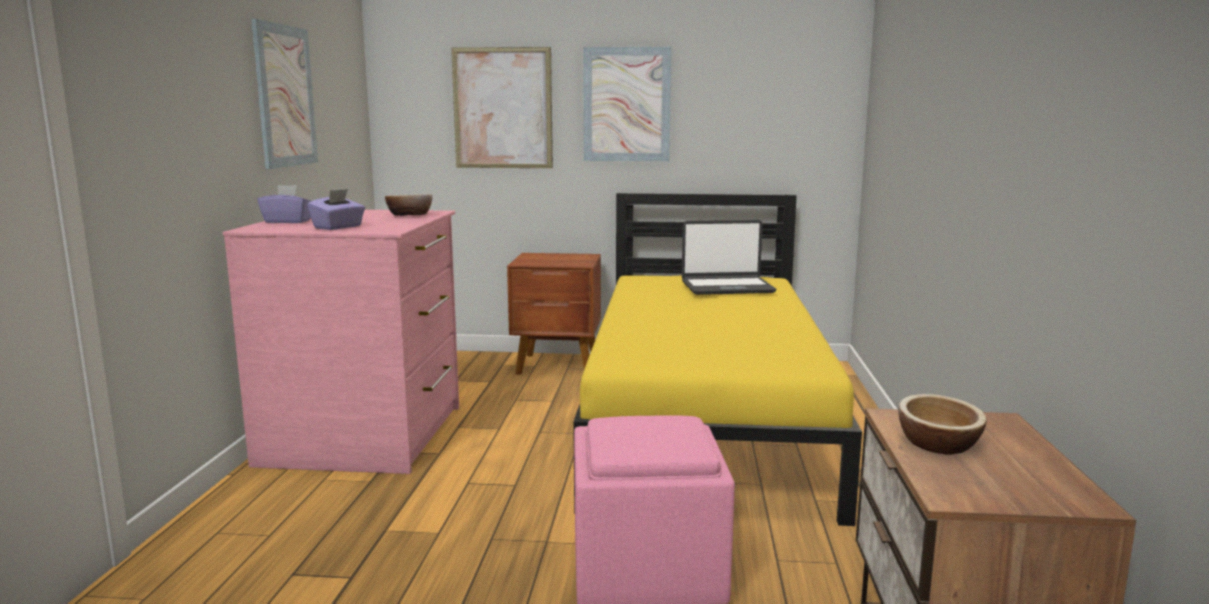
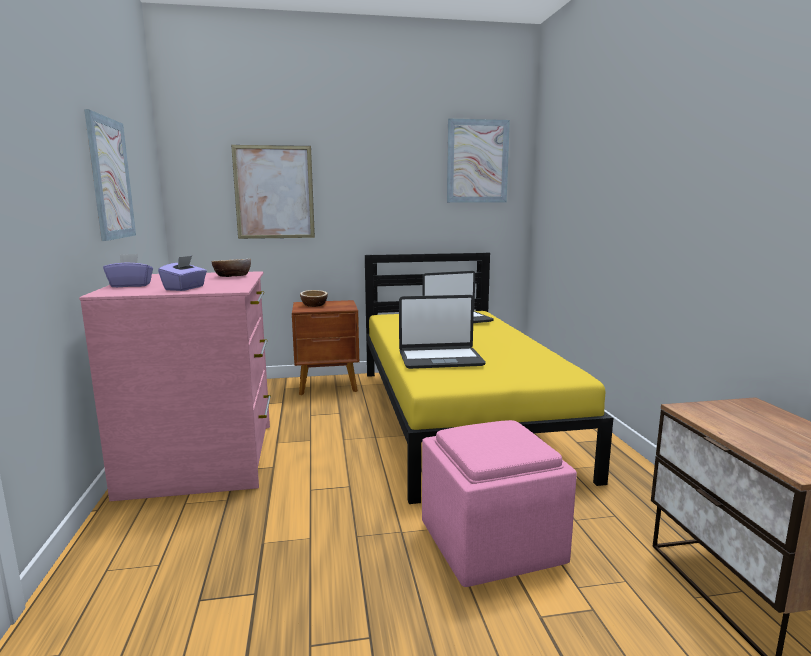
camera: 15 degrees left, 0 degrees up
(626, 104) = (369, 189): picture -> picture (477, 161)
(655, 335) = (440, 359): none -> laptop
(938, 444) = (741, 428): bowl -> bowl (314, 305)

